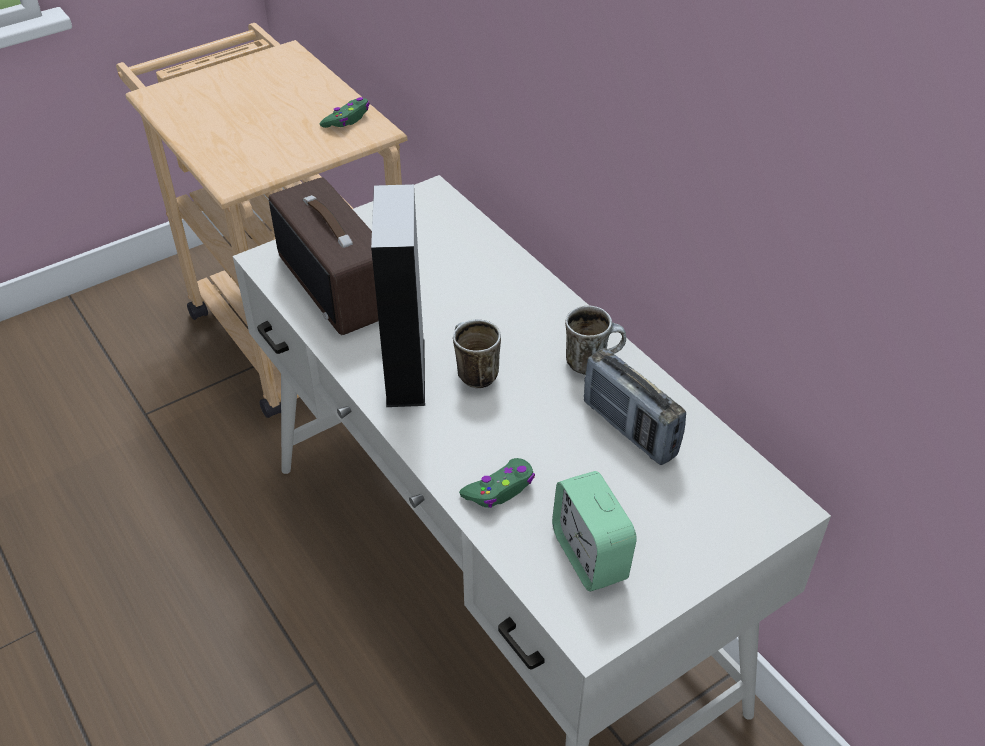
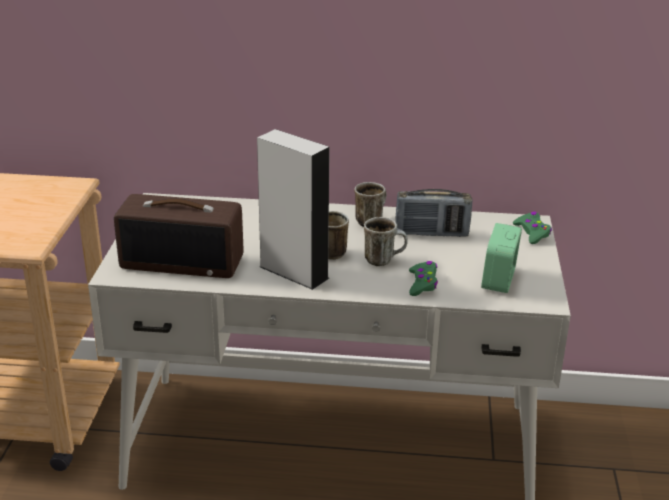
camera: 50 degrees left, 15 degrees down
(347, 119) = (45, 187): green game controller -> green game controller (532, 233)
(515, 425) = (384, 260): none -> mug
(590, 556) = (499, 280): alarm clock -> alarm clock turned 90 degrees clockwise

